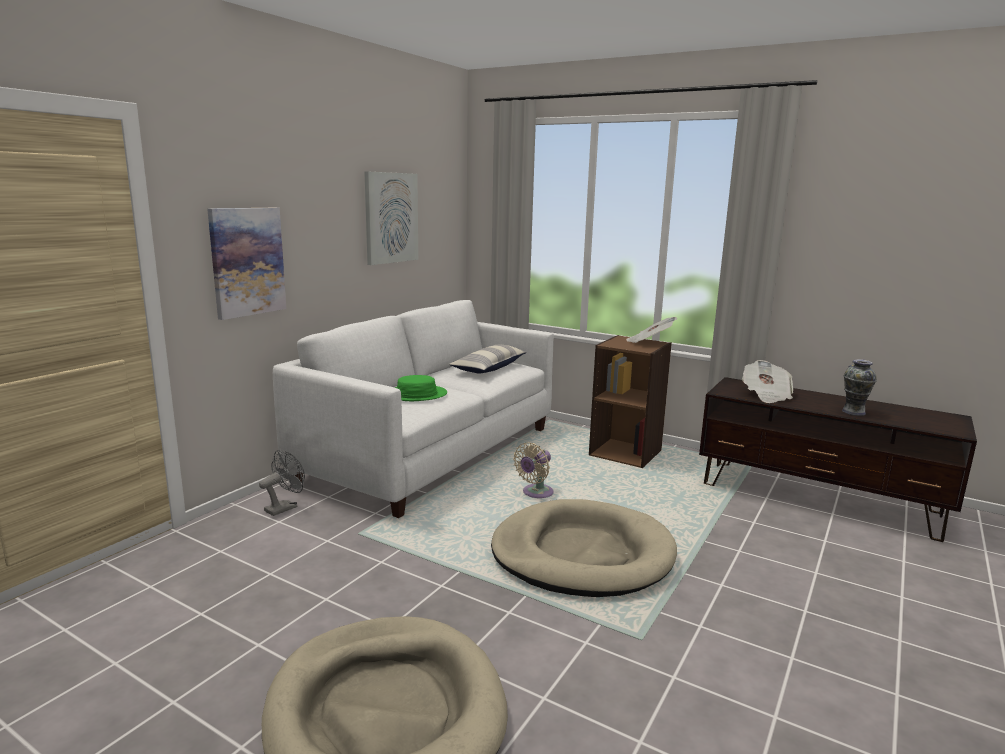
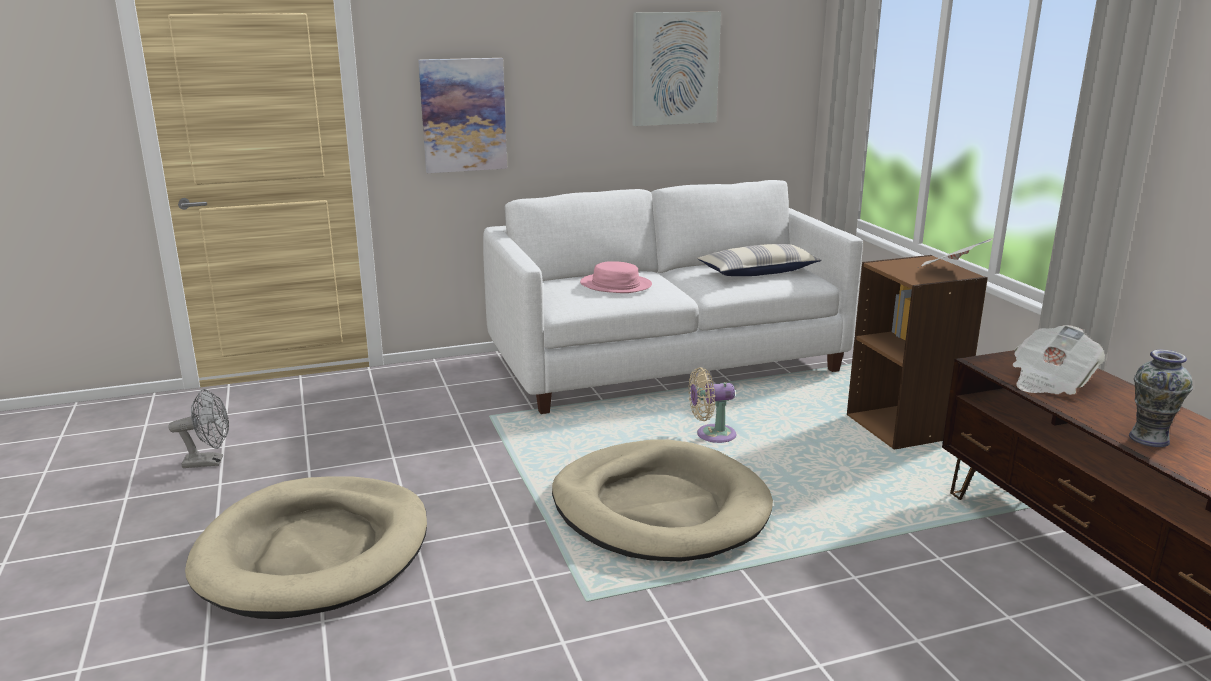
camera: 40 degrees right, 5 degrees up
(285, 507) = (466, 375): grey fan -> grey fan (210, 462)
(416, 394) = (615, 285): green hat -> pink hat

